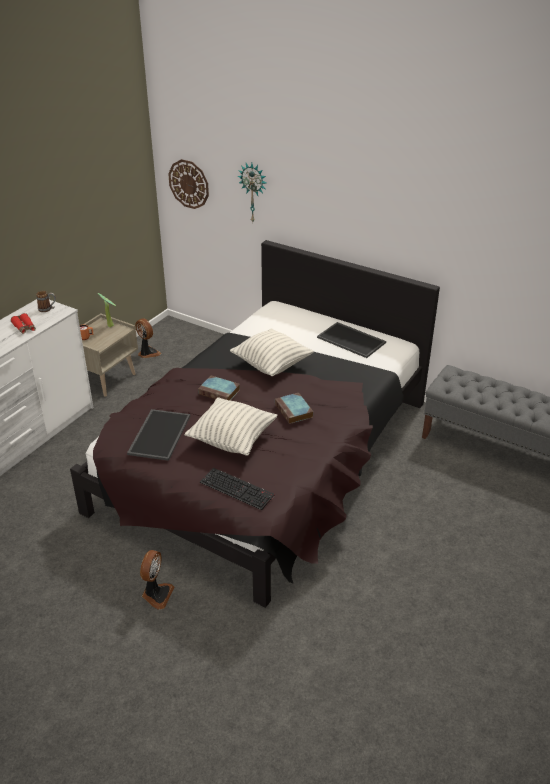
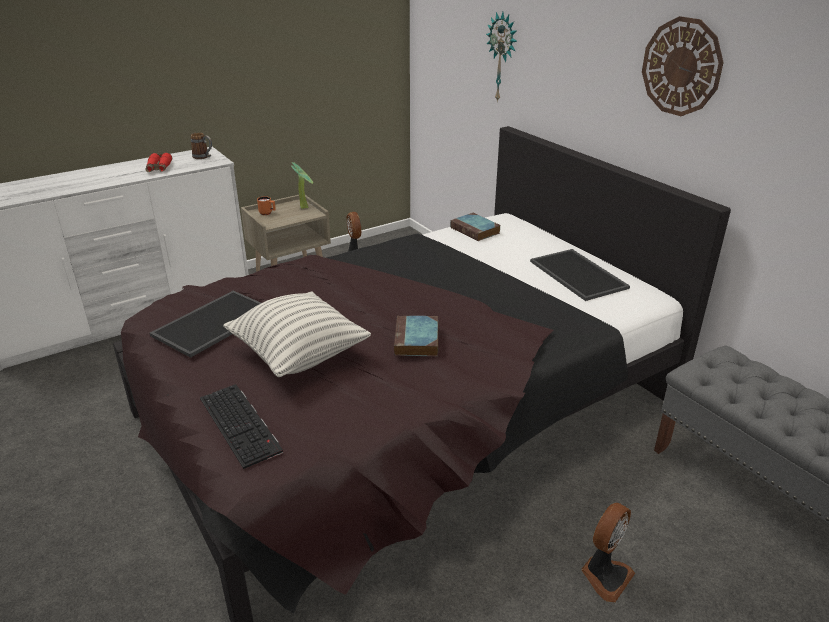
camera: 25 degrees right, 5 degrees down
(156, 594) = (118, 551): fan -> fan (605, 575)
(189, 184) = (438, 51): wall clock -> wall clock (681, 67)
(220, 392) = (338, 292): book -> book (476, 230)
(271, 365) = (439, 279): pillow -> none

